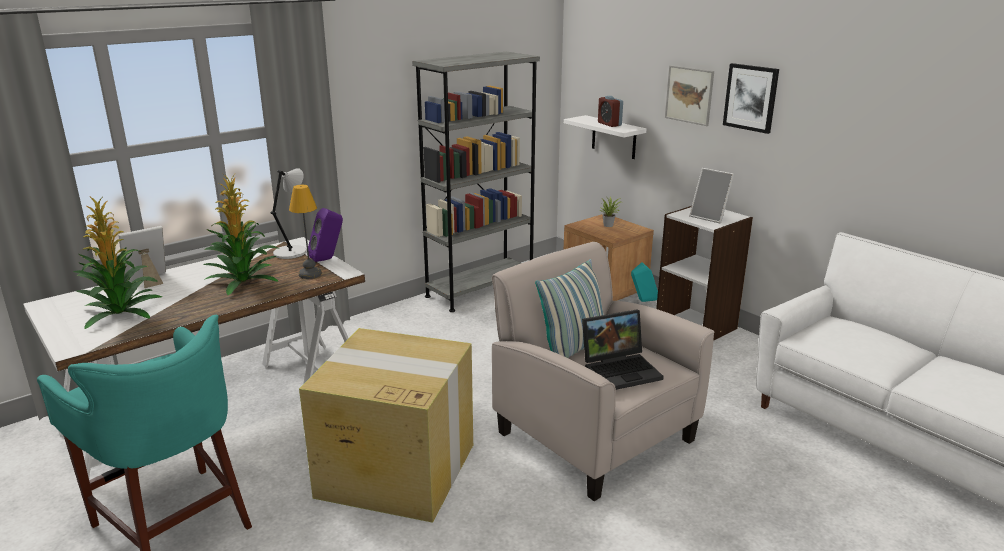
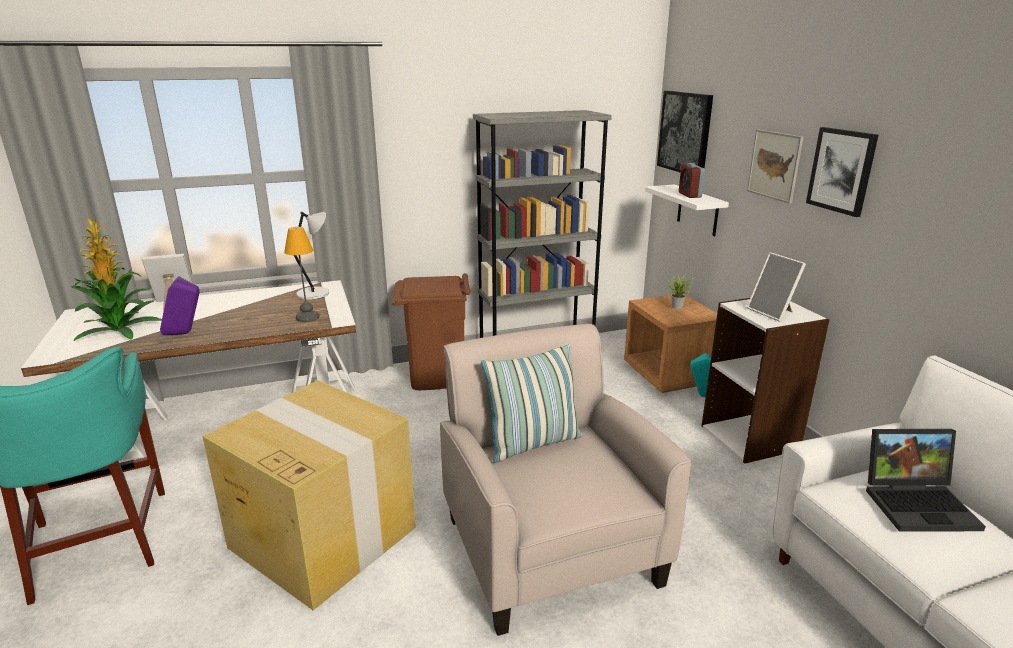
camera: 20 degrees right, 0 degrees up
(244, 281) = (246, 315): potted plant -> none
(328, 259) = (338, 304): purple speaker -> purple speaker (185, 333)
(399, 324) = (436, 378): none -> brown trash can
(594, 68) = (685, 132): none -> picture
(621, 369) = (564, 484): laptop -> laptop (918, 503)

